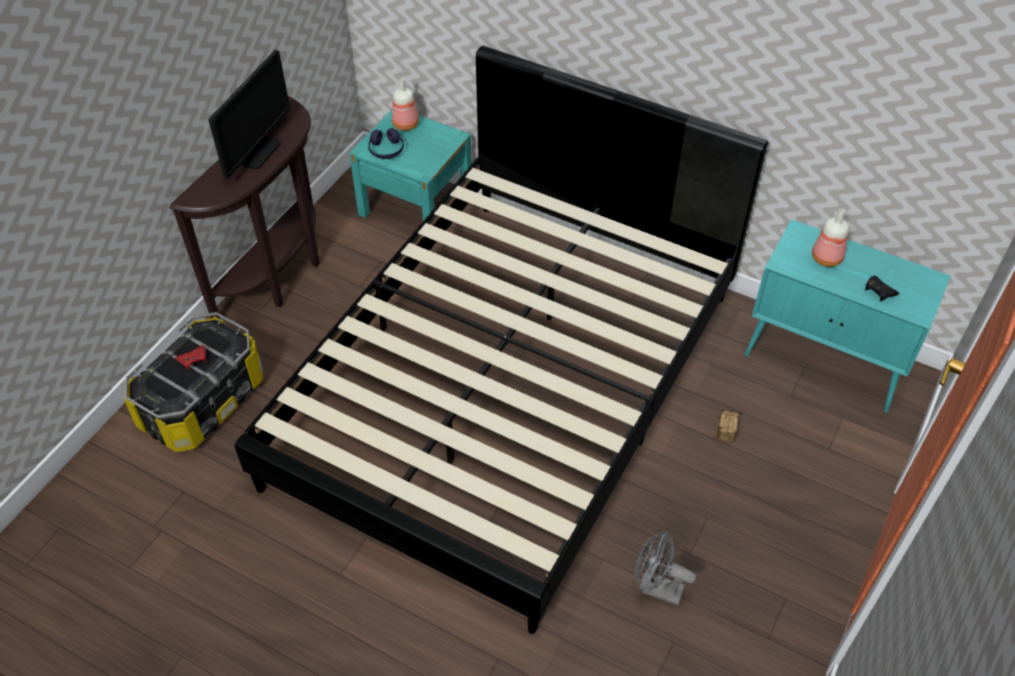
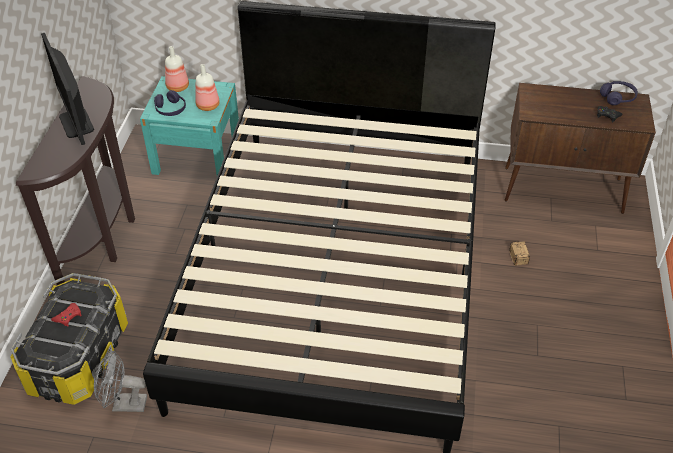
camera: 20 degrees left, 5 degrees down
(257, 152) = (76, 123): monitor -> monitor turned 150 degrees clockwise
(656, 588) = (526, 389): grey fan -> grey fan (124, 404)
(826, 362) = (564, 190): turquoise cabinet -> brown cabinet
(827, 258) = (559, 103): bottle -> bottle (209, 106)
(906, 270) = (617, 97): none -> purple headphones

